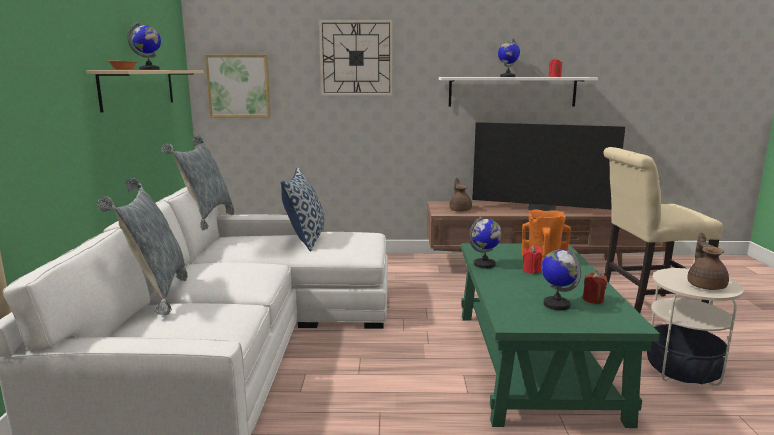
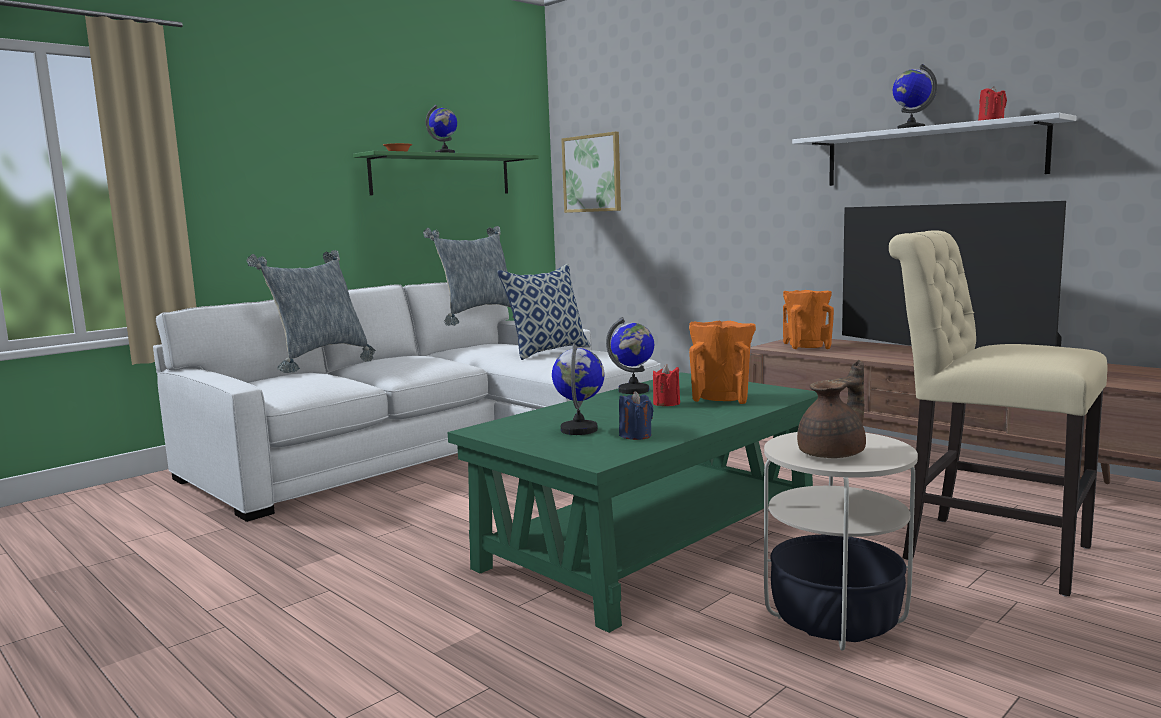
camera: 45 degrees right, 5 degrees down
(139, 88) = (442, 175): beige shelf -> green shelf
(356, 58) = (711, 124): wall clock -> none
(460, 210) = (807, 347): brown teapot -> orange vase
(593, 300) = (635, 436): red candle -> blue candle

